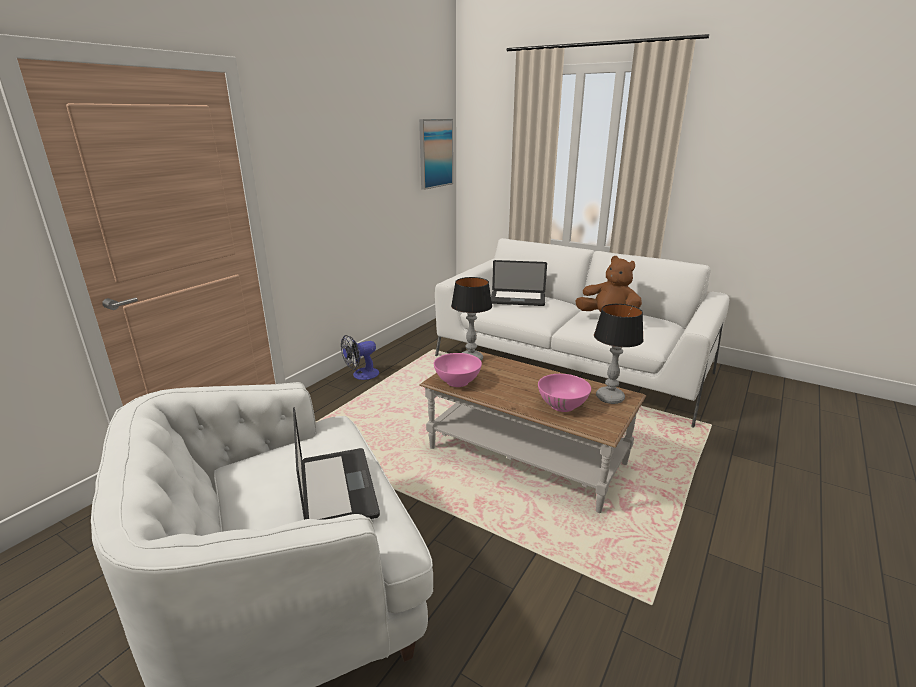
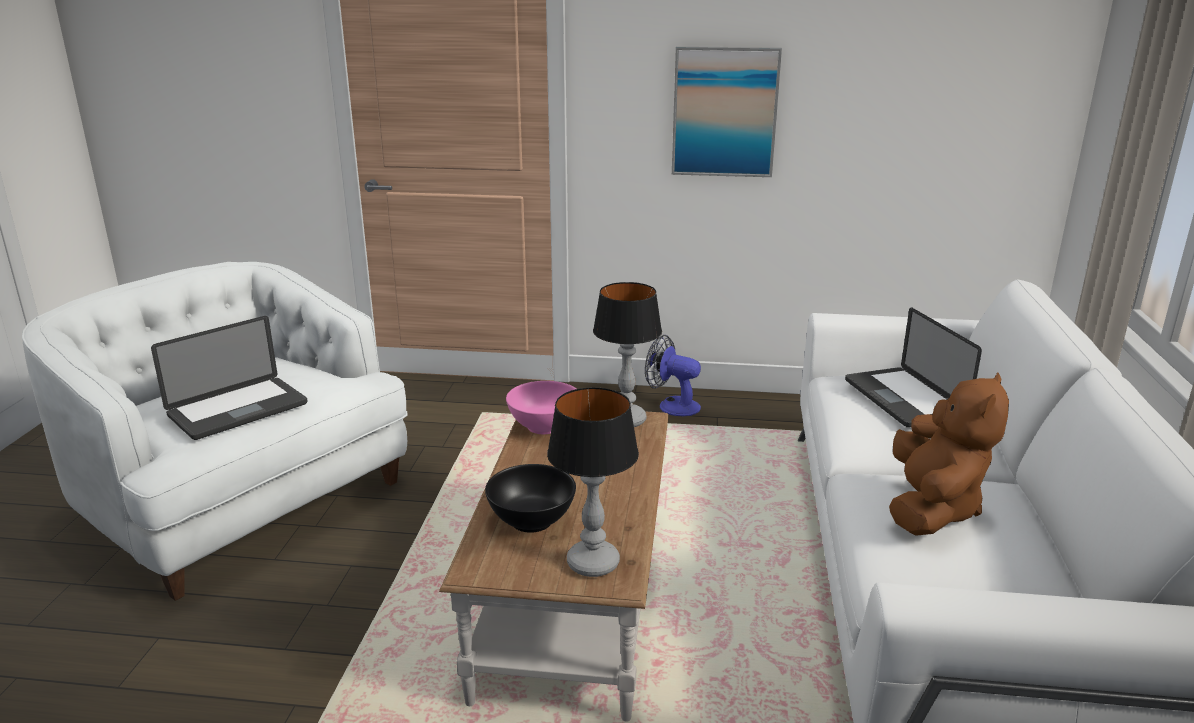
camera: 65 degrees right, 0 degrees up
(435, 153) = (1006, 80): picture -> picture (724, 112)
(562, 405) = (532, 521): pink bowl -> black bowl

